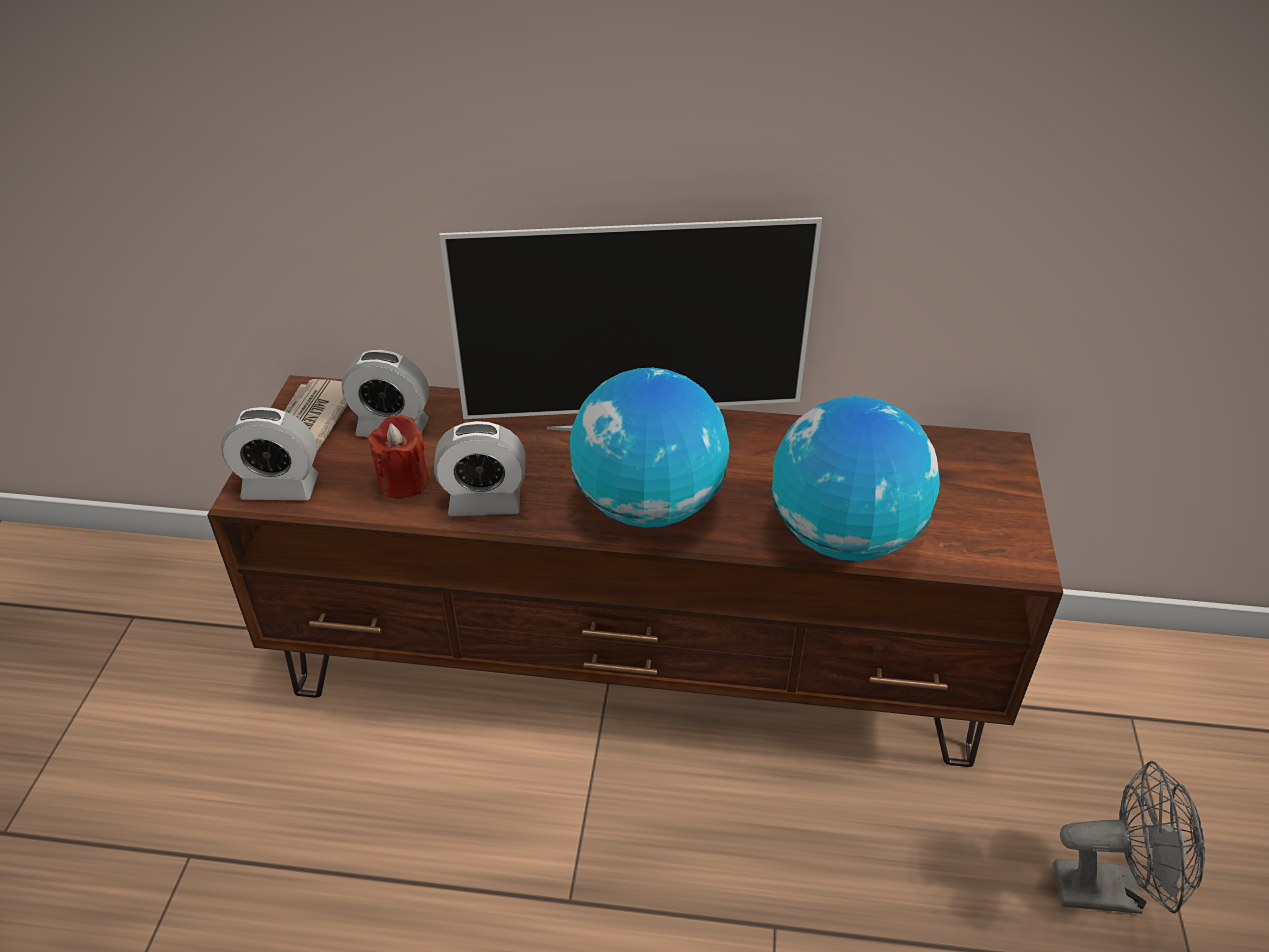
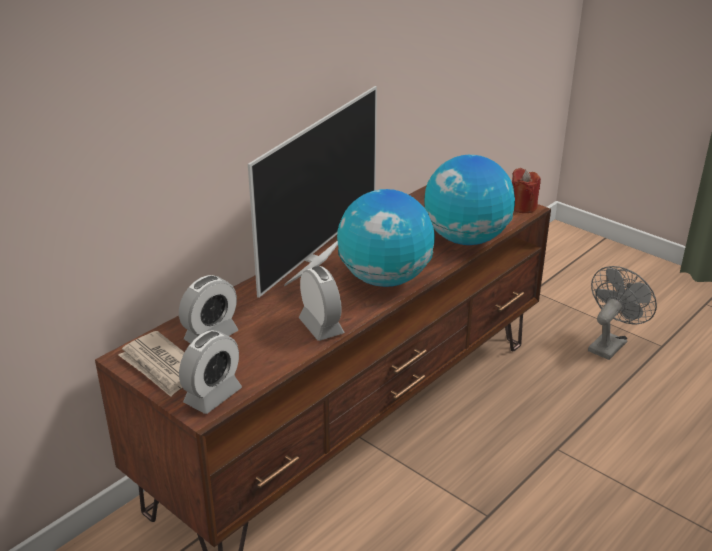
camera: 55 degrees left, 10 degrees down
(403, 482) = (268, 348): red candle -> red candle (523, 207)
(485, 502) = (321, 326): alarm clock -> alarm clock turned 60 degrees counterclockwise

